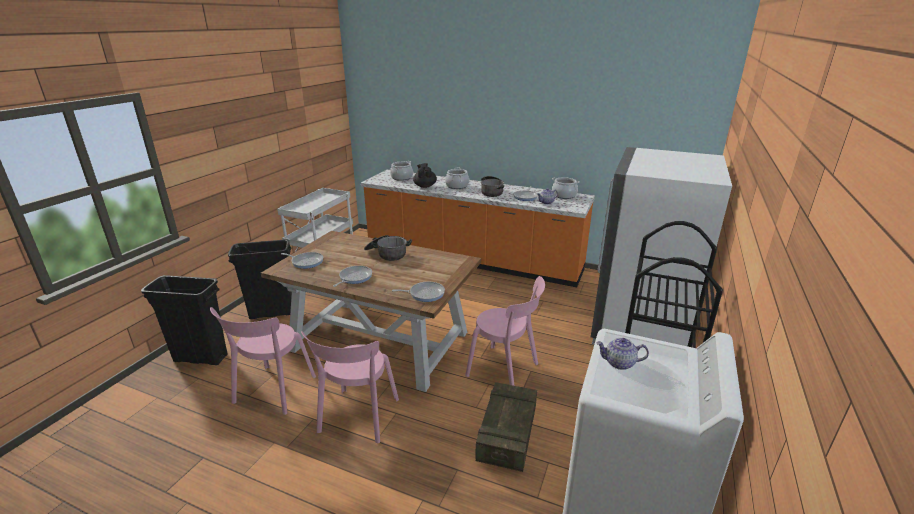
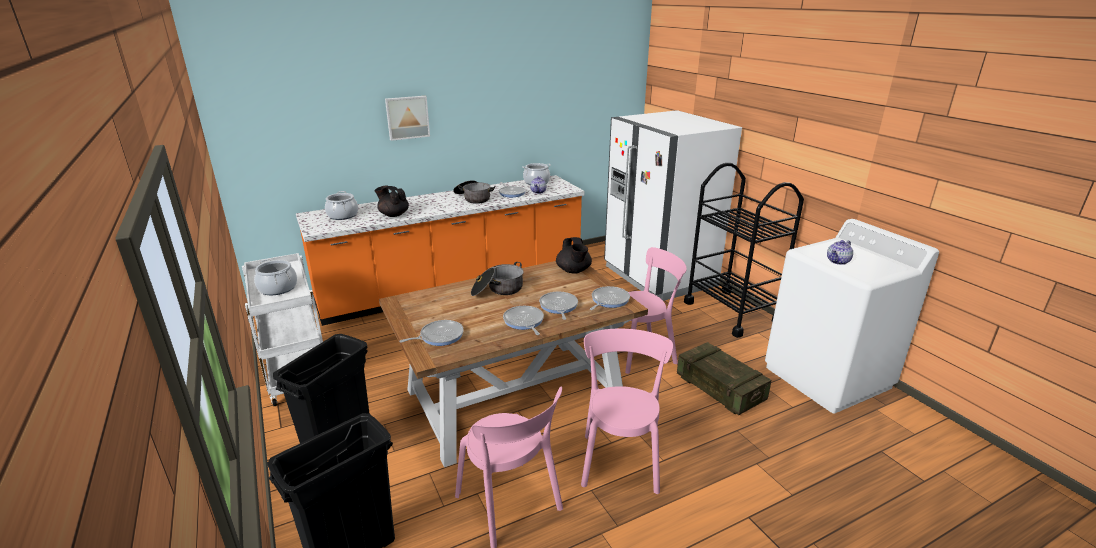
camera: 50 degrees left, 0 degrees up
(357, 418) = (620, 459): pink chair -> pink chair turned 135 degrees counterclockwise
(390, 280) = (558, 306): none -> frying pan
(454, 265) = (573, 271): none -> black teapot
(457, 186) = (426, 204): cooking pot -> cooking pot (278, 288)
(467, 116) = (407, 117): none -> picture

